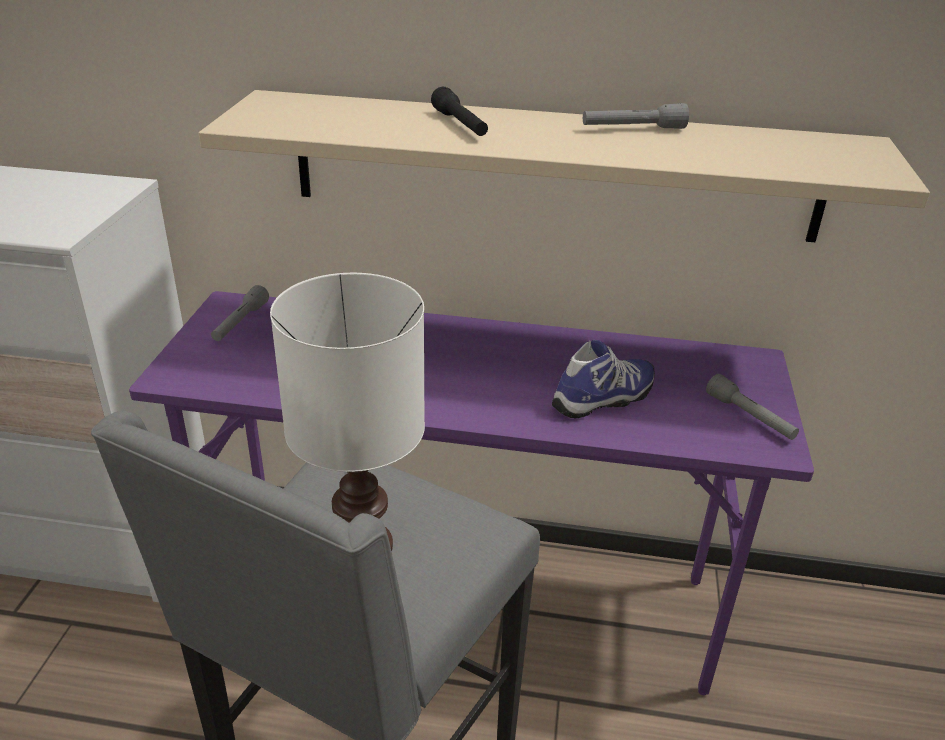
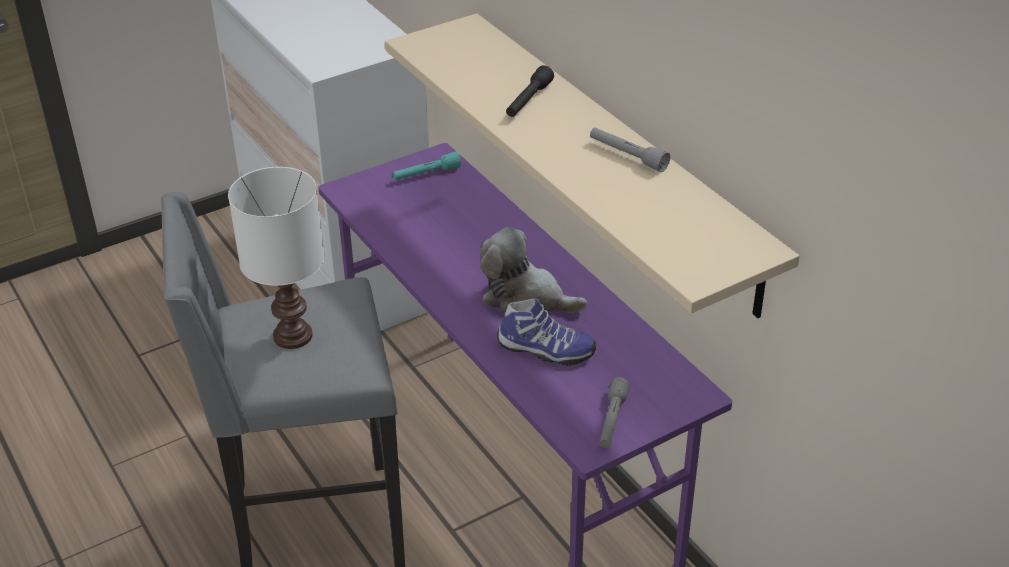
camera: 50 degrees right, 5 degrees up
(240, 323) = (426, 174): grey flashlight -> turquoise flashlight
(513, 370) = (525, 298): none -> plush toy

